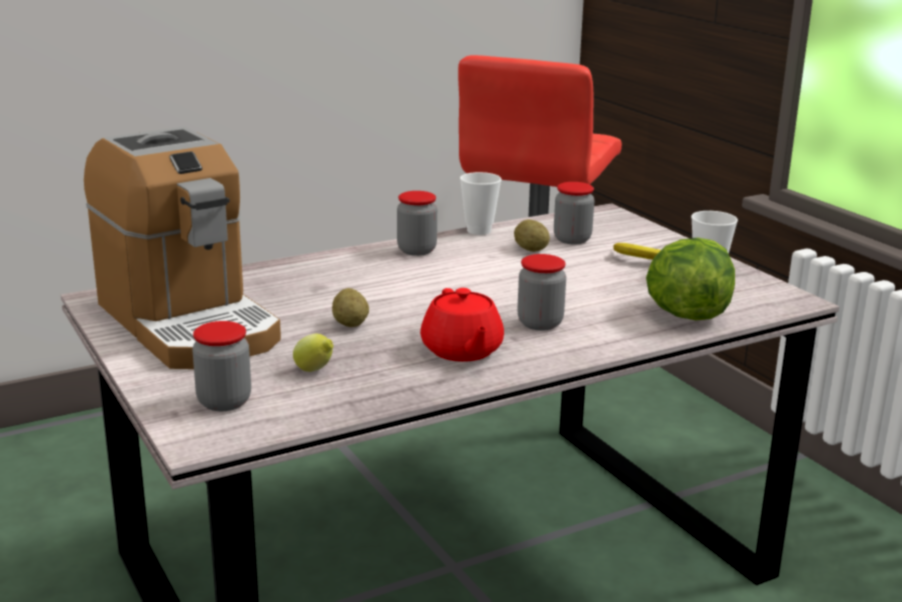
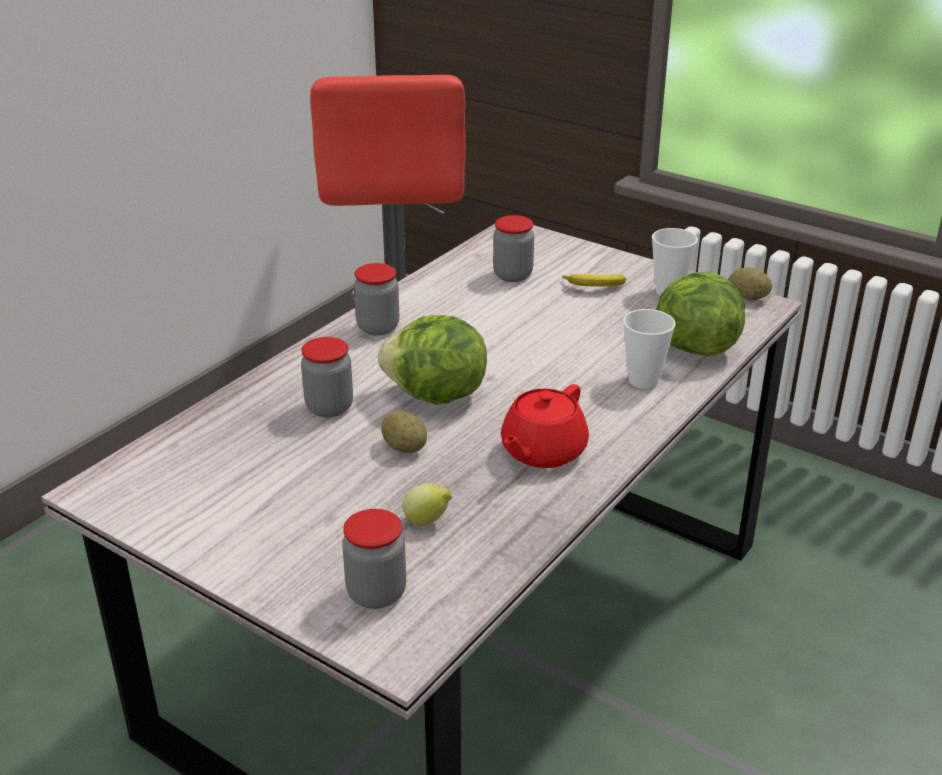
camera: 25 degrees left, 10 degrees up
(188, 323) = (233, 496): coffee machine -> none
(413, 299) = (436, 396): none -> lettuce
(462, 351) = (542, 451): red teapot -> red teapot turned 75 degrees clockwise
(479, 231) = (415, 284): cup -> cup (643, 380)
(531, 250) = (487, 298): potato -> potato (747, 298)
(540, 323) = (580, 394): jar -> jar (329, 407)

